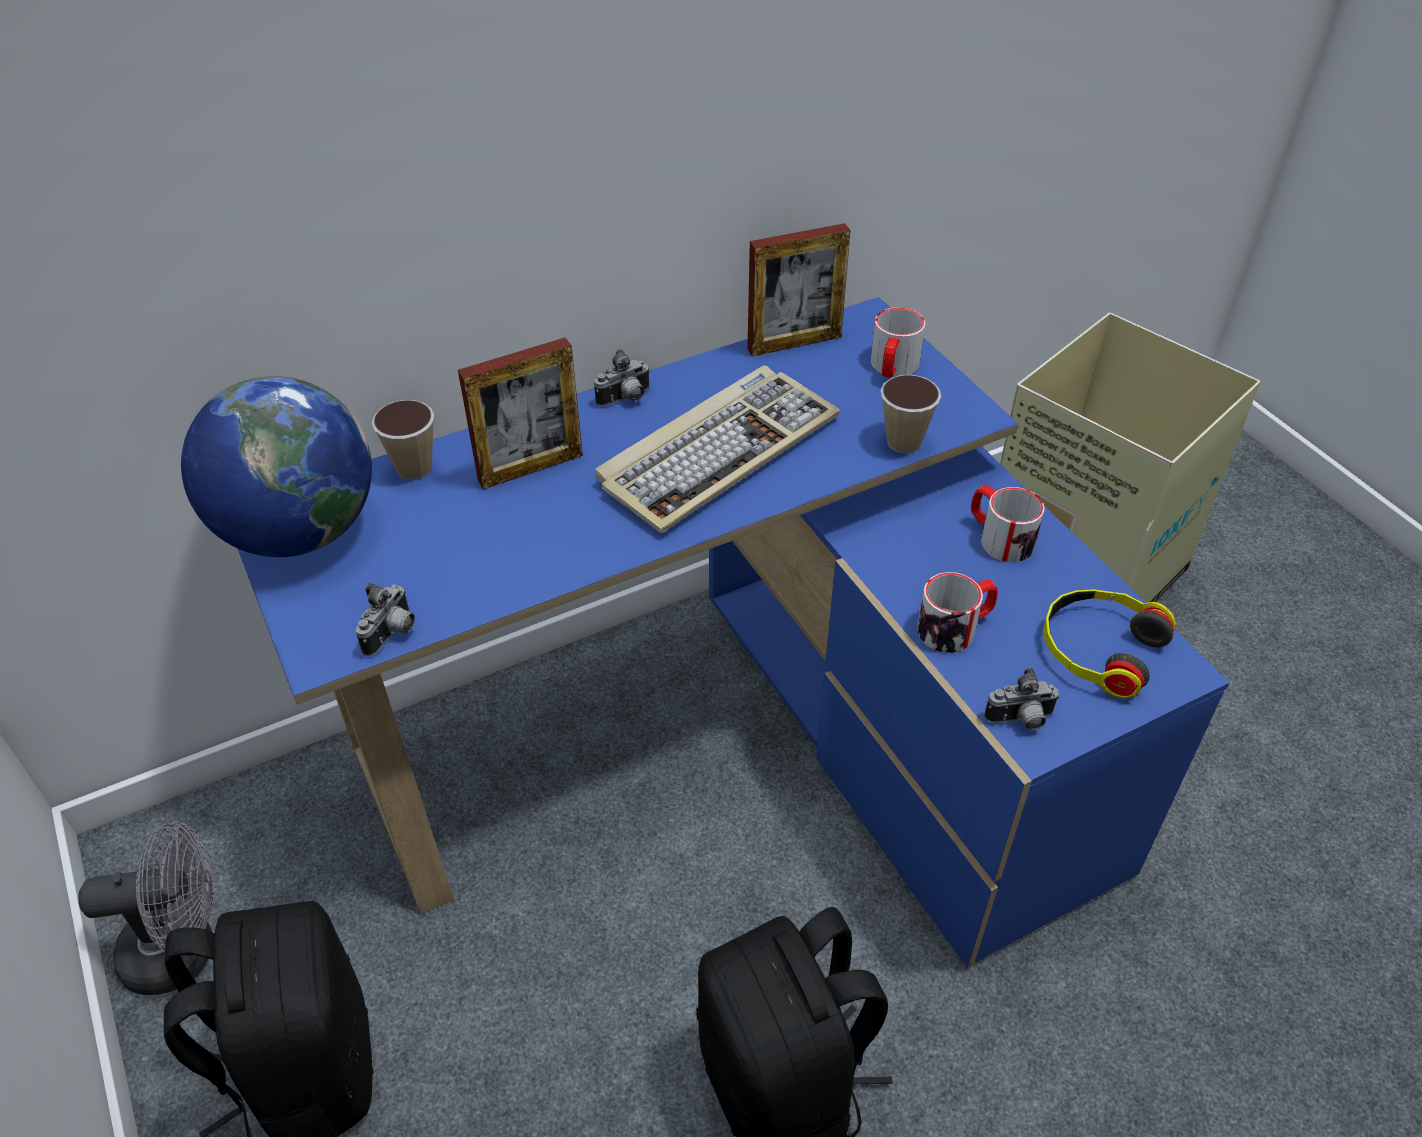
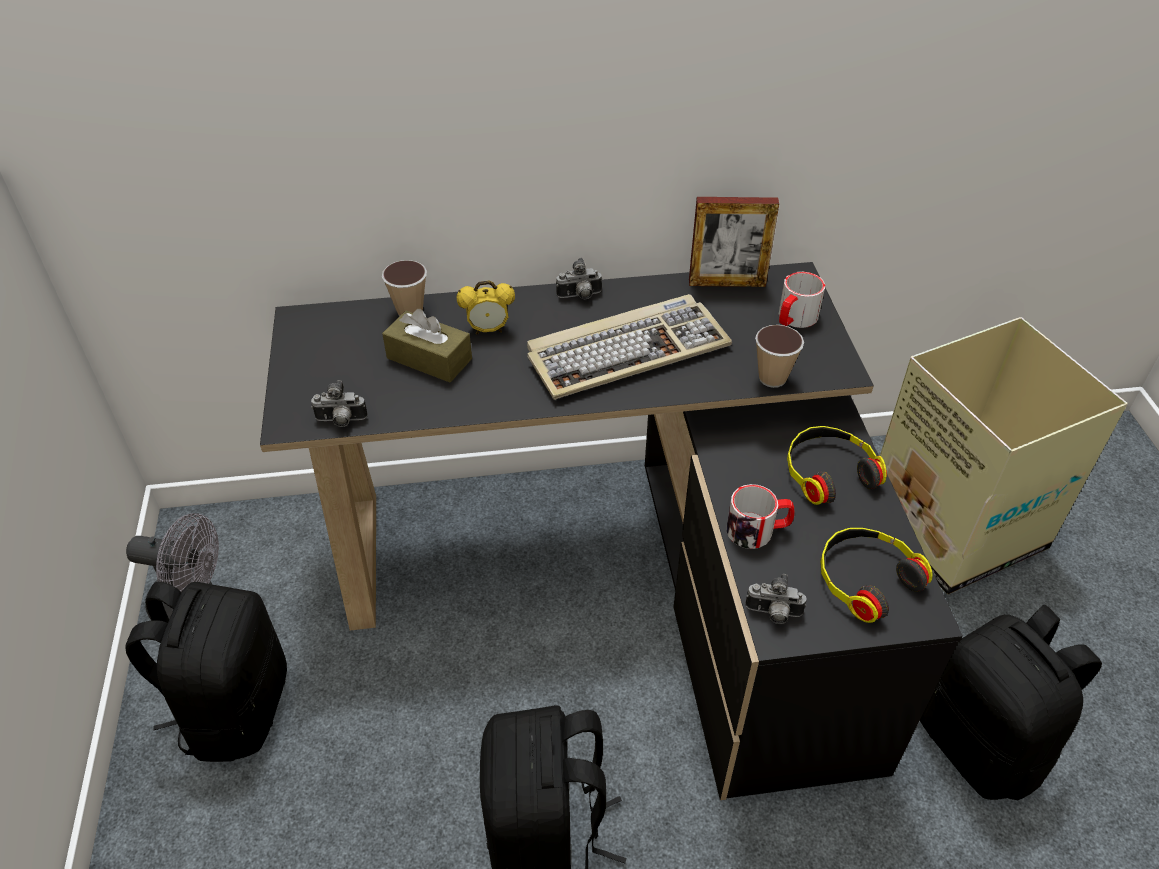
camera: 20 degrees right, 0 degrees up
(299, 531) = (315, 336): globe -> none
(392, 634) = (341, 421): camera -> camera turned 45 degrees clockwise
(471, 523) = (429, 358): none -> brown tissue box
(530, 468) = (488, 330): picture frame -> alarm clock
(737, 738) = (621, 575): blue desk -> black desk
(999, 537) = (828, 471): mug -> headphones
(1212, 807) = (981, 744): none -> black backpack

